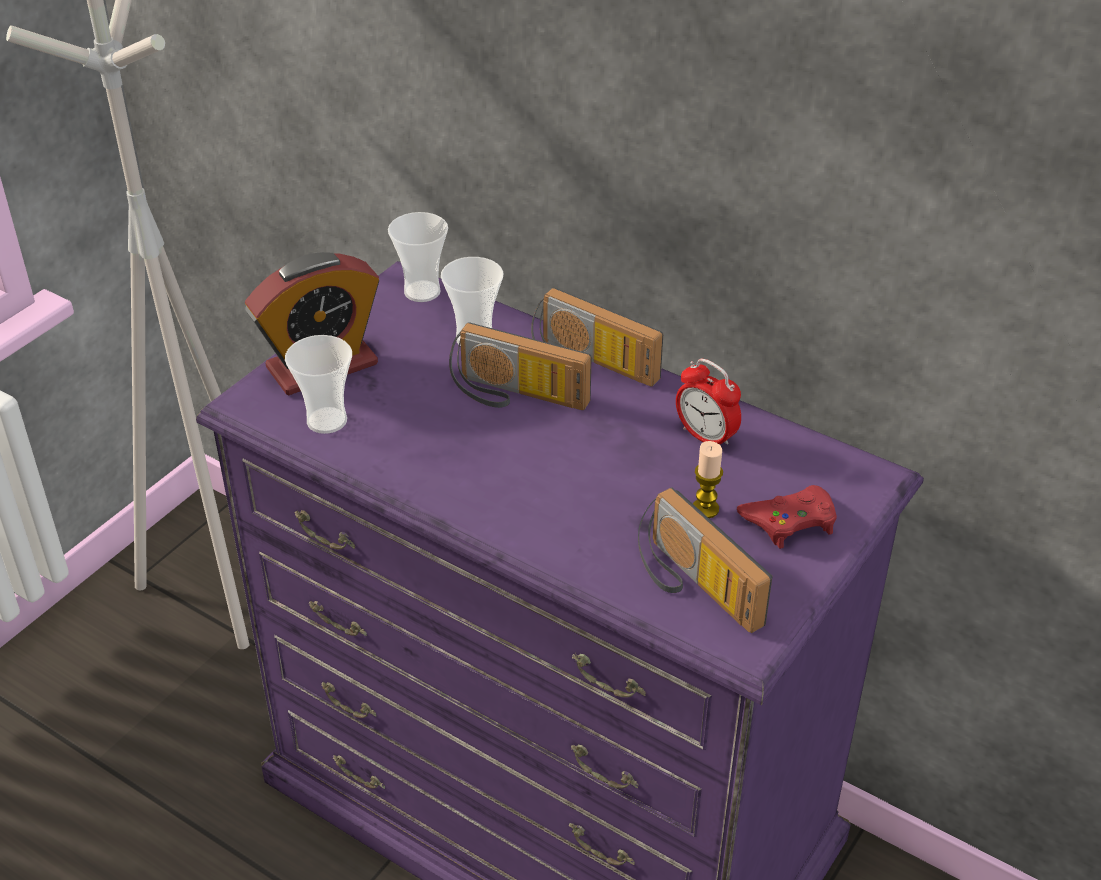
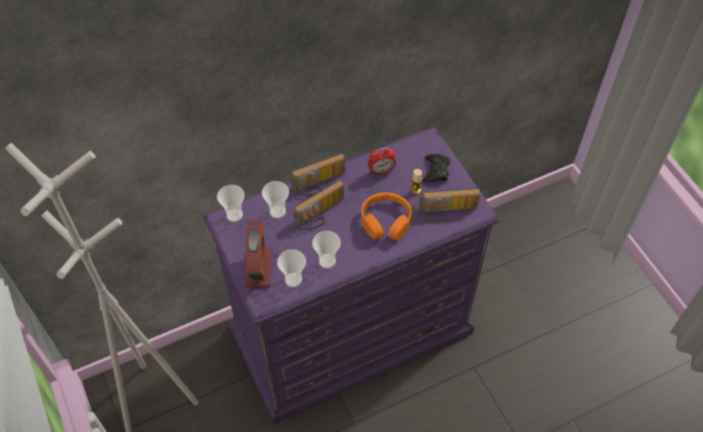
camera: 60 degrees left, 15 degrees up
(406, 448) = (327, 261): none -> cup
(577, 494) = (385, 221): none -> orange headphones
(790, 521) = (436, 171): red game controller -> black game controller

